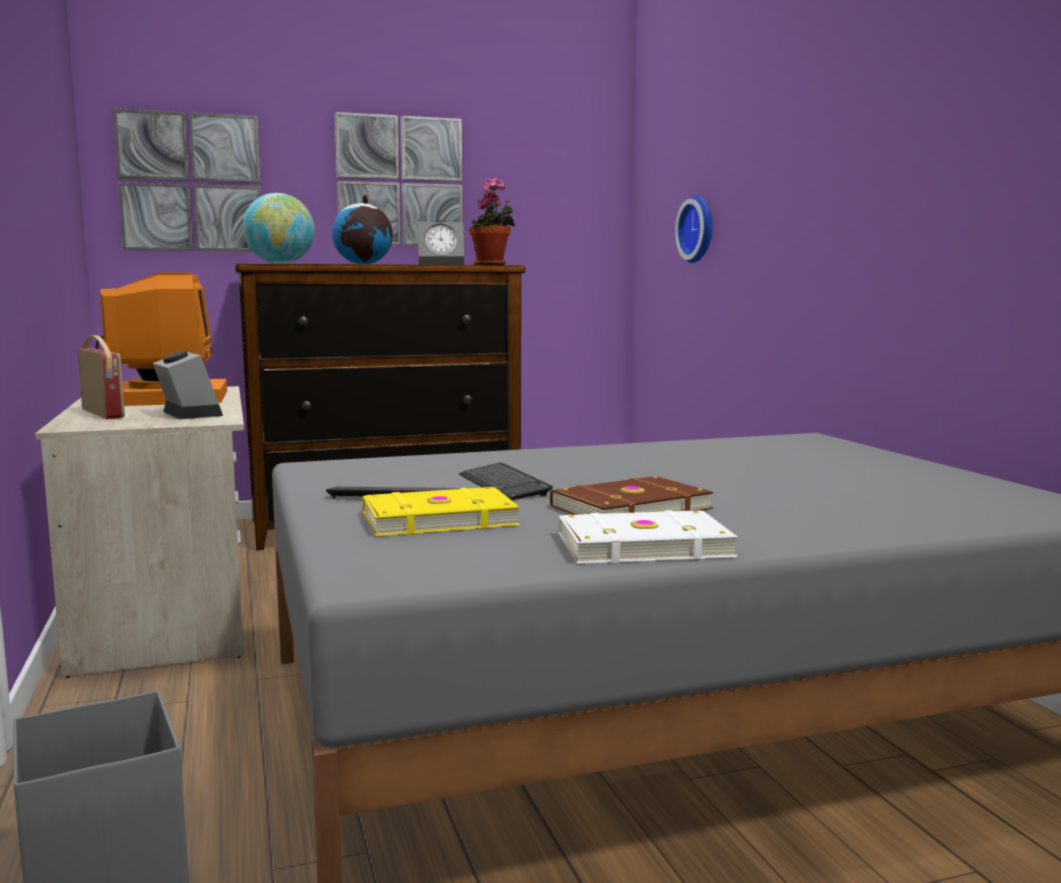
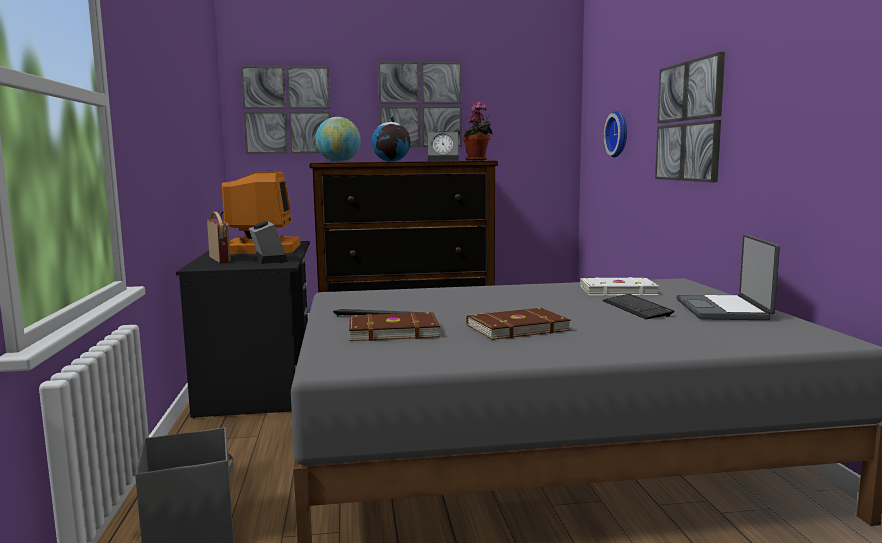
camera: 10 degrees right, 0 degrees up
(167, 608) = (259, 379): beige desk -> black desk
(437, 518) = (392, 331): yellow book -> brown book
(503, 485) = (446, 310): keyboard -> keyboard (636, 308)
(641, 544) = (508, 352): white book -> white book (617, 290)
(817, 207) = (689, 121): none -> picture
(906, 473) = (724, 310): none -> laptop

